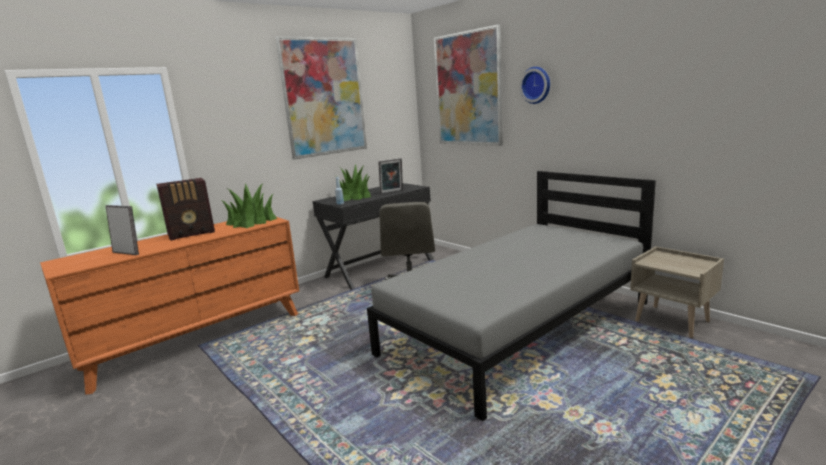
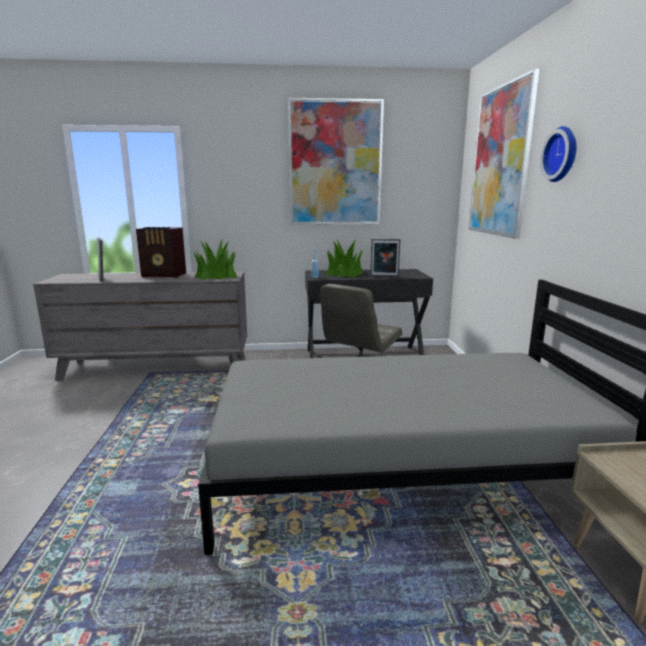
camera: 35 degrees right, 0 degrees up
(198, 339) = (157, 368): orange dresser -> grey dresser

